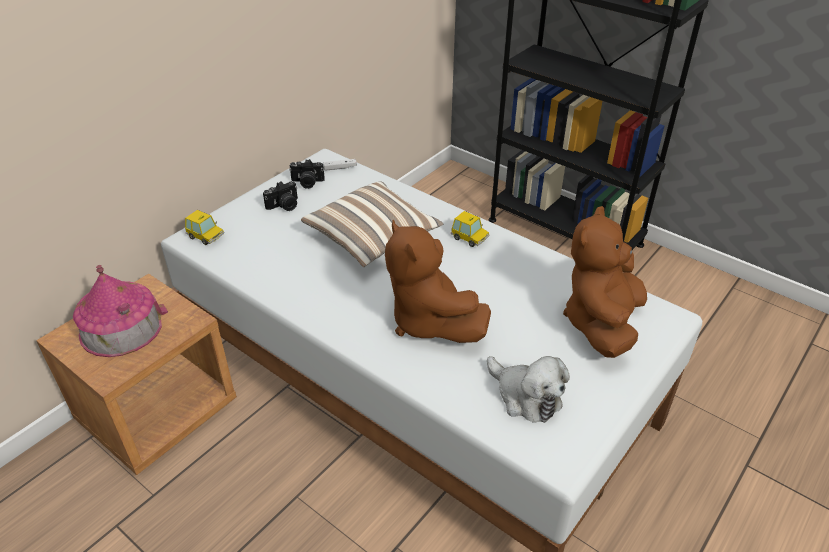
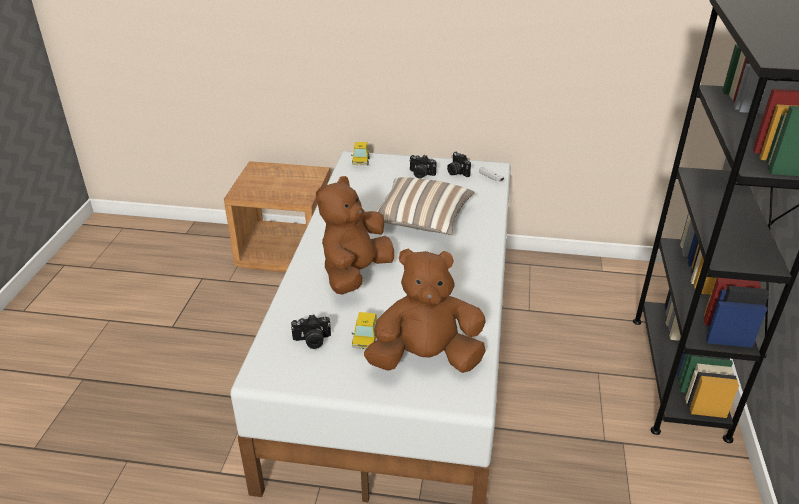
camera: 60 degrees right, 5 degrees down
(121, 327) = (278, 179): toy house -> none
(469, 238) = (469, 261): toy car -> toy car (365, 340)
(525, 396) = (312, 341): plush toy -> camera

